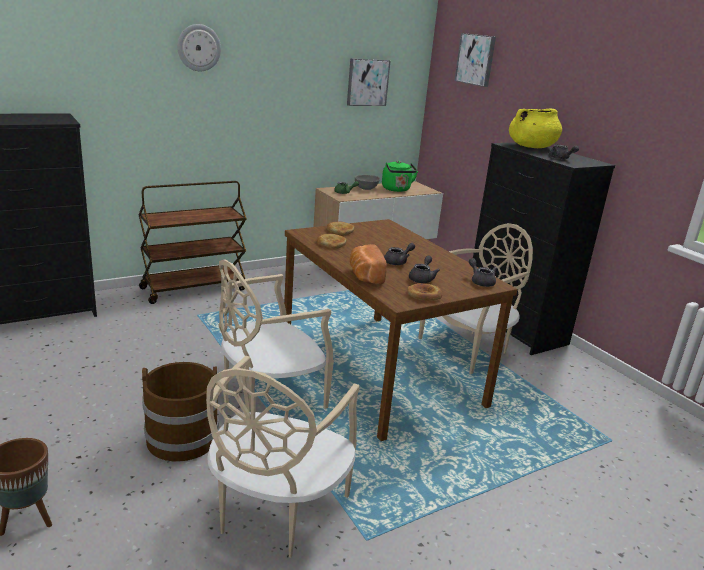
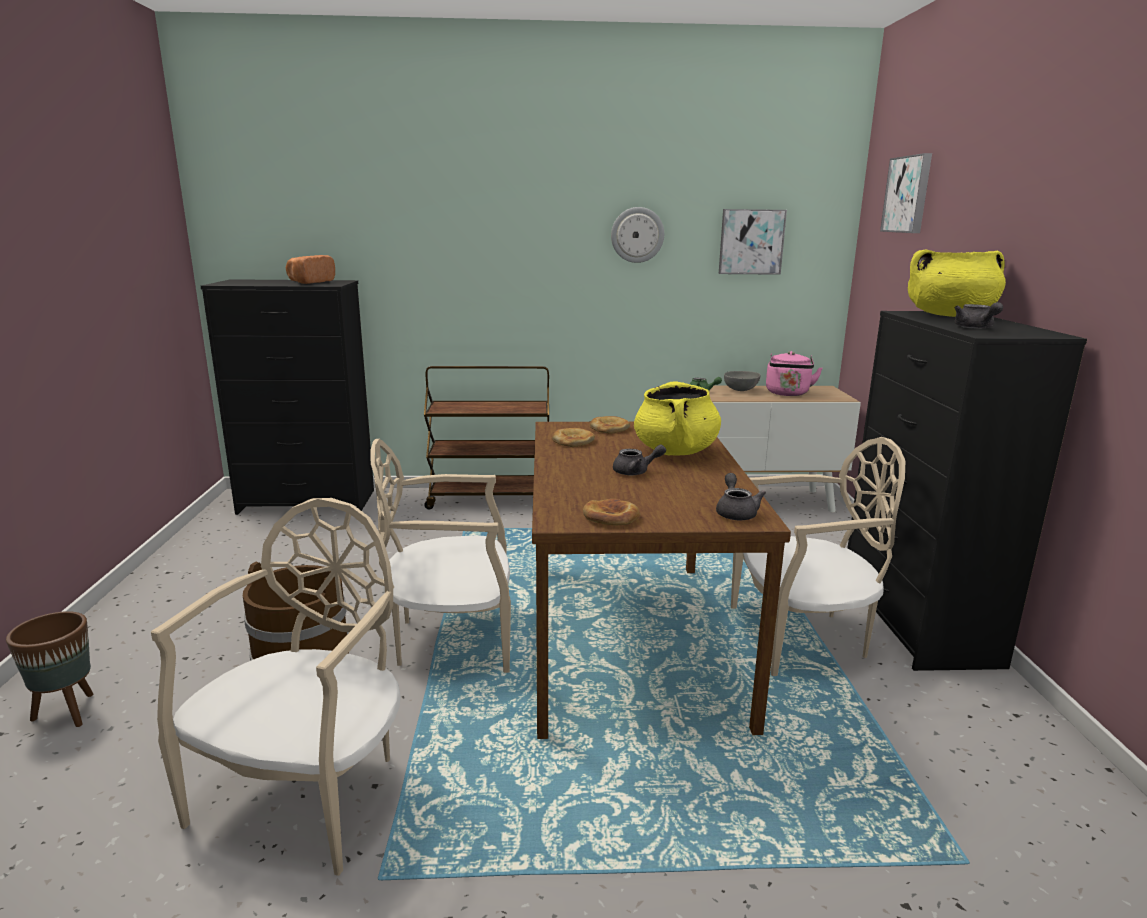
camera: 30 degrees right, 5 degrees down
(198, 47) = (509, 202): wall clock -> wall clock (637, 235)
(275, 511) = (308, 792): beige chair -> beige chair turned 150 degrees clockwise
(364, 276) = (558, 482): bread -> bread (309, 282)
(397, 190) = (788, 394): green kettle -> pink kettle
(401, 244) = (675, 451): none -> yellow cooking pot
(422, 278) = (641, 496): grey teapot -> none

